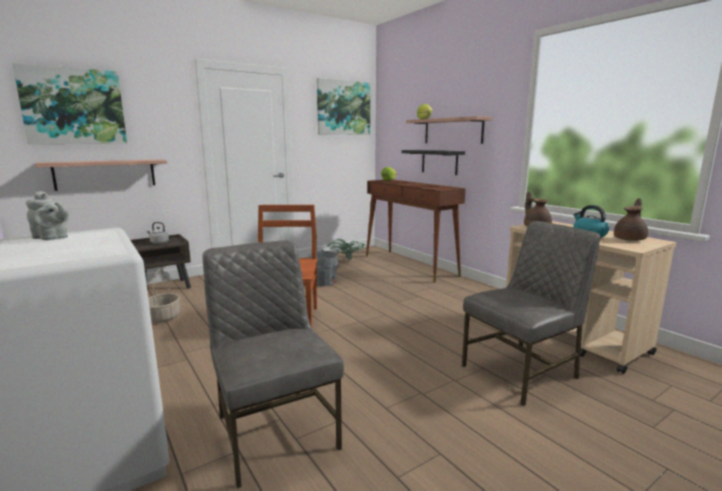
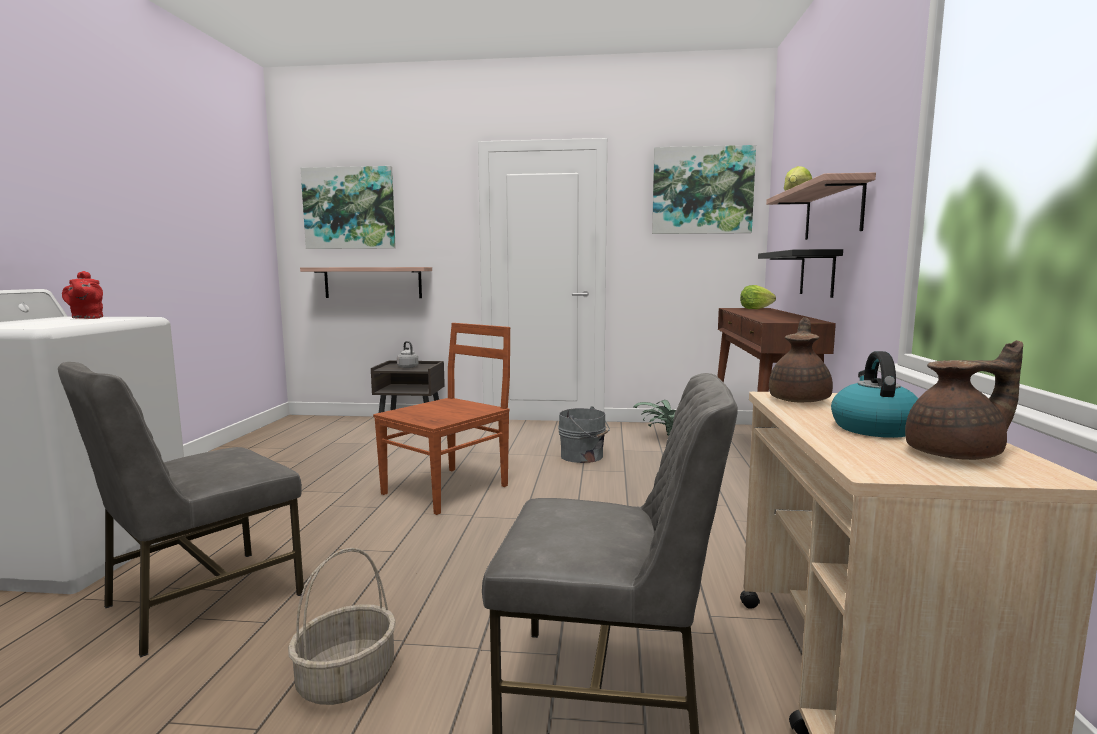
camera: 40 degrees right, 5 degrees down
(52, 238) = (86, 318): grey teapot -> red teapot
(164, 317) = (354, 452): basket -> basket (346, 680)
(274, 431) = (200, 600): grey chair -> grey chair turned 150 degrees counterclockwise

